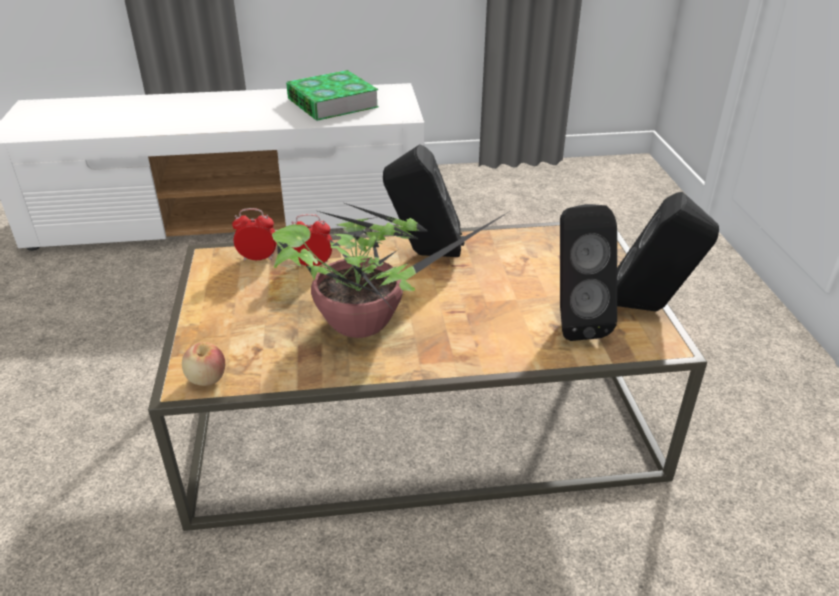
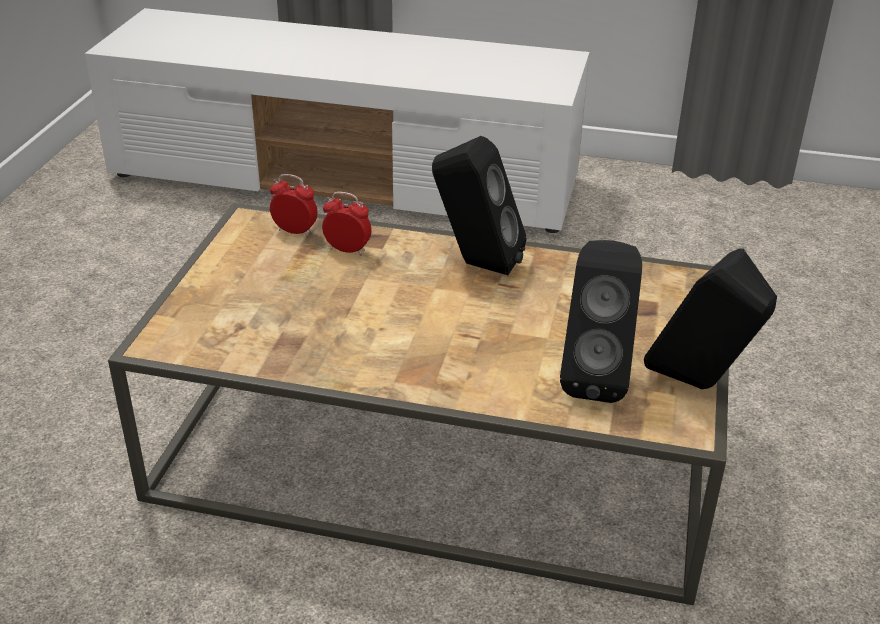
camera: 20 degrees right, 0 degrees up
(207, 379) = (175, 344): apple -> none
(332, 103) = (477, 63): book -> none
(365, 323) = (364, 325): potted plant -> none

